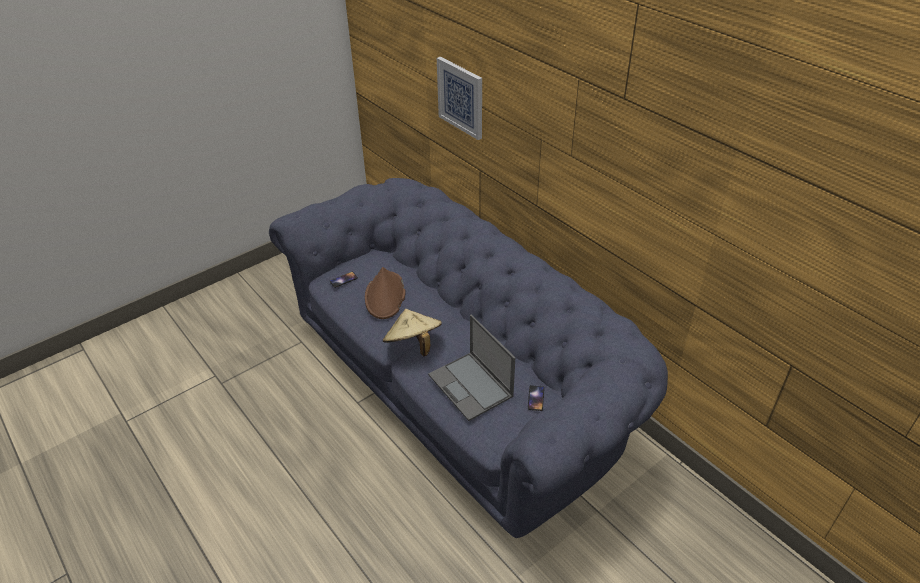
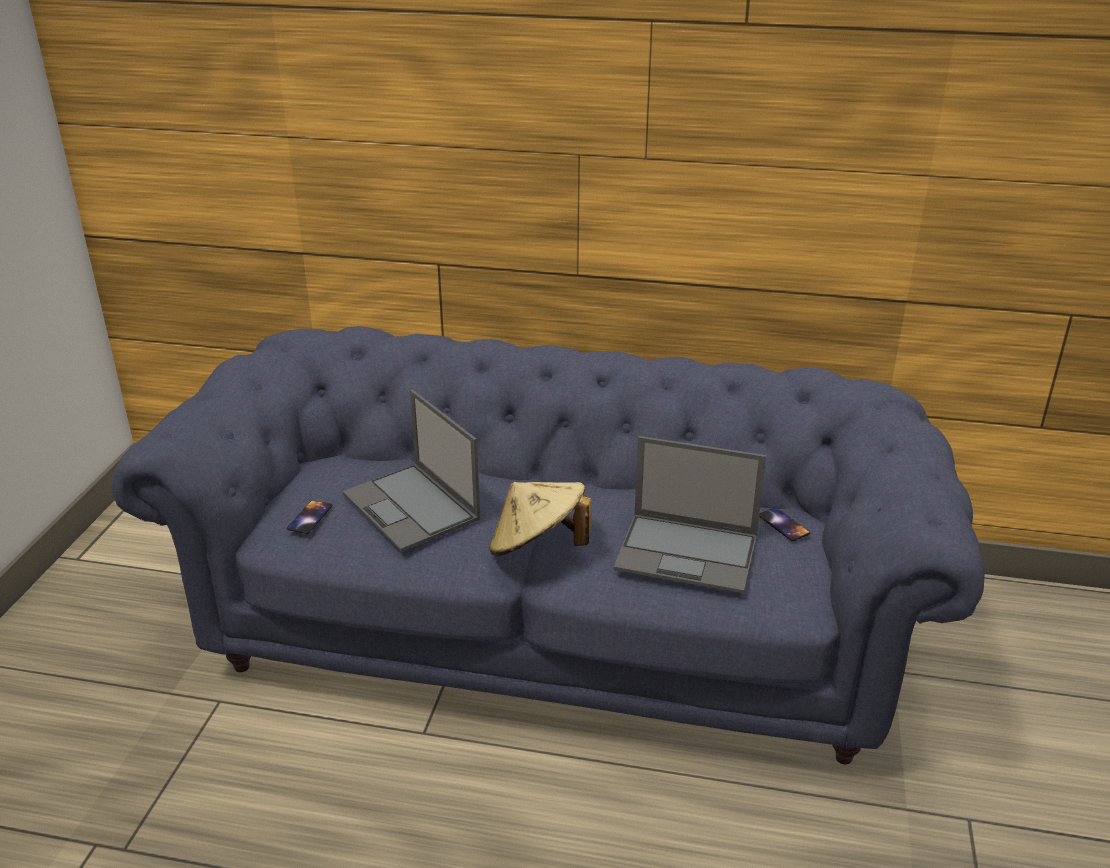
camera: 40 degrees left, 10 degrees down
(385, 296) = (412, 507): brown hat -> laptop
(461, 97) = (386, 143): picture -> none

